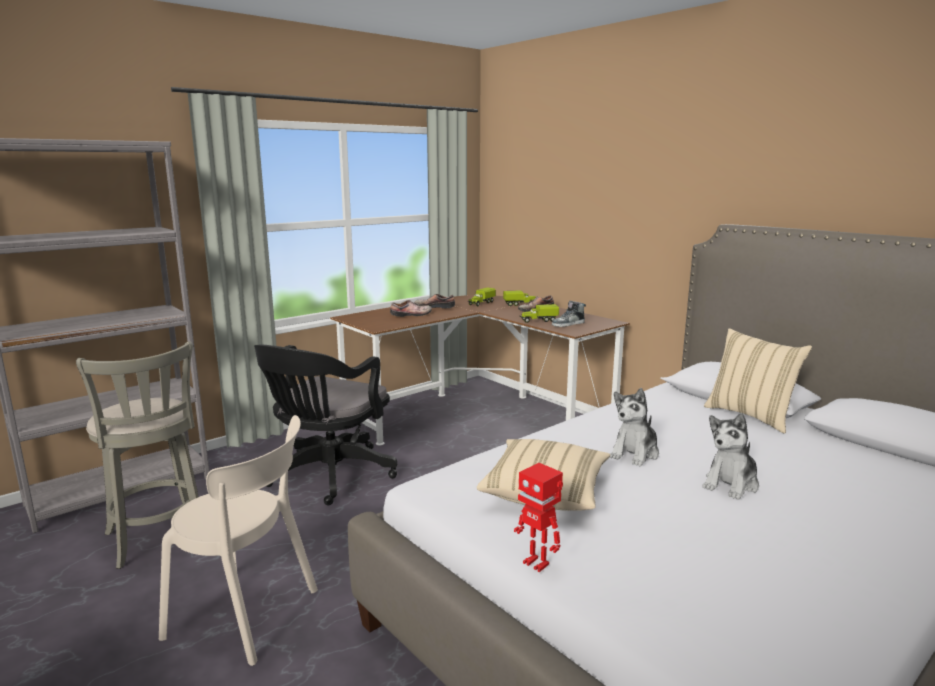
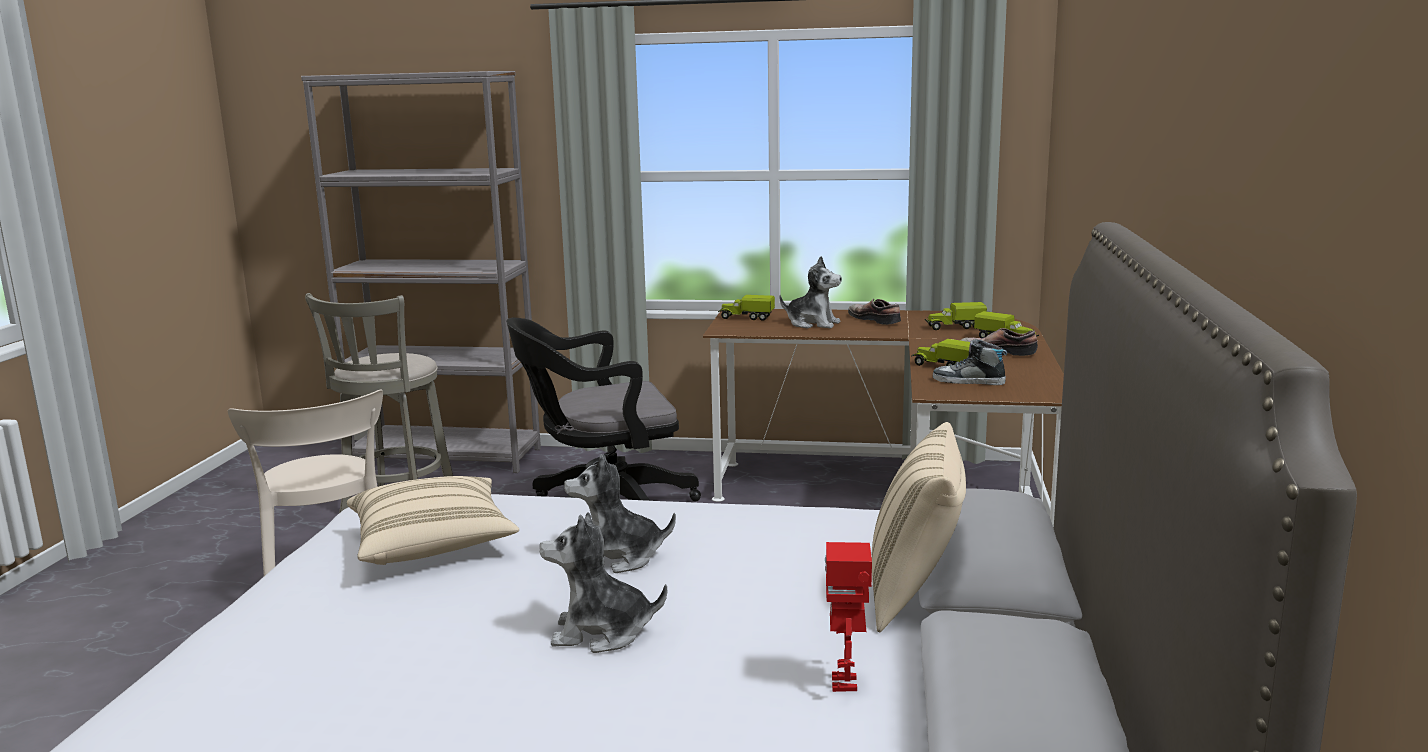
camera: 50 degrees right, 0 degrees up
(365, 319) = (746, 318): none -> toy truck
(411, 315) = (813, 324): shoe -> plush toy
(537, 563) = (269, 586): toy robot -> toy robot (846, 683)

